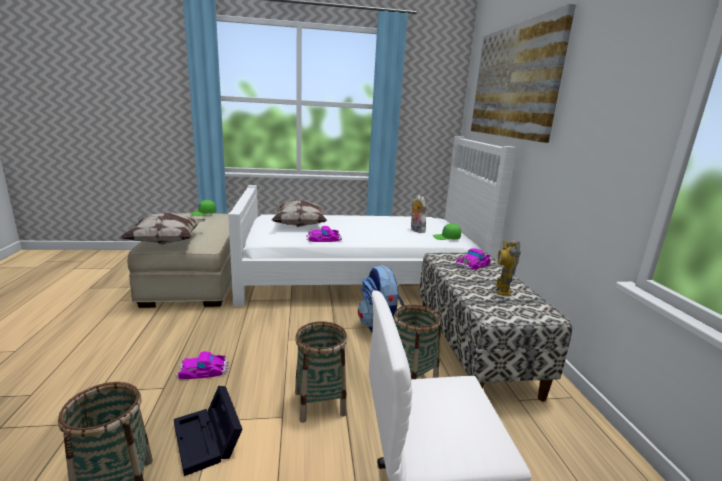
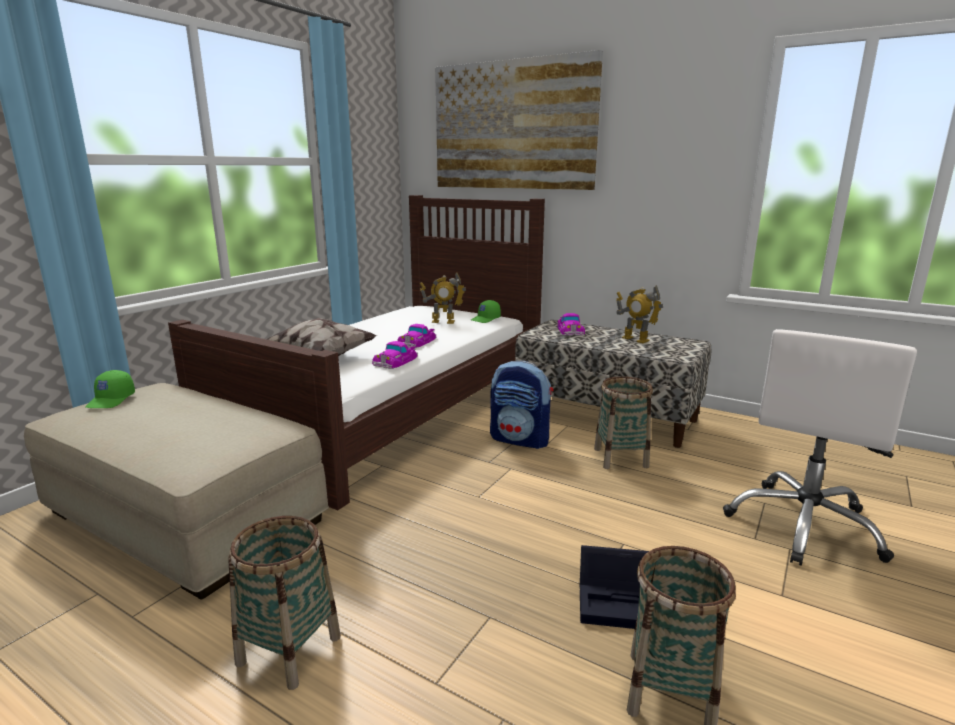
camera: 50 degrees left, 0 degrees up
(168, 241) = (208, 450): pillow -> none
(203, 370) = (480, 574): toy car -> toy car (417, 341)
(320, 403) = (618, 515): basket -> basket (289, 650)
(360, 276) = (392, 408): white bed -> brown bed
(416, 230) = (443, 322): plush toy -> toy robot

